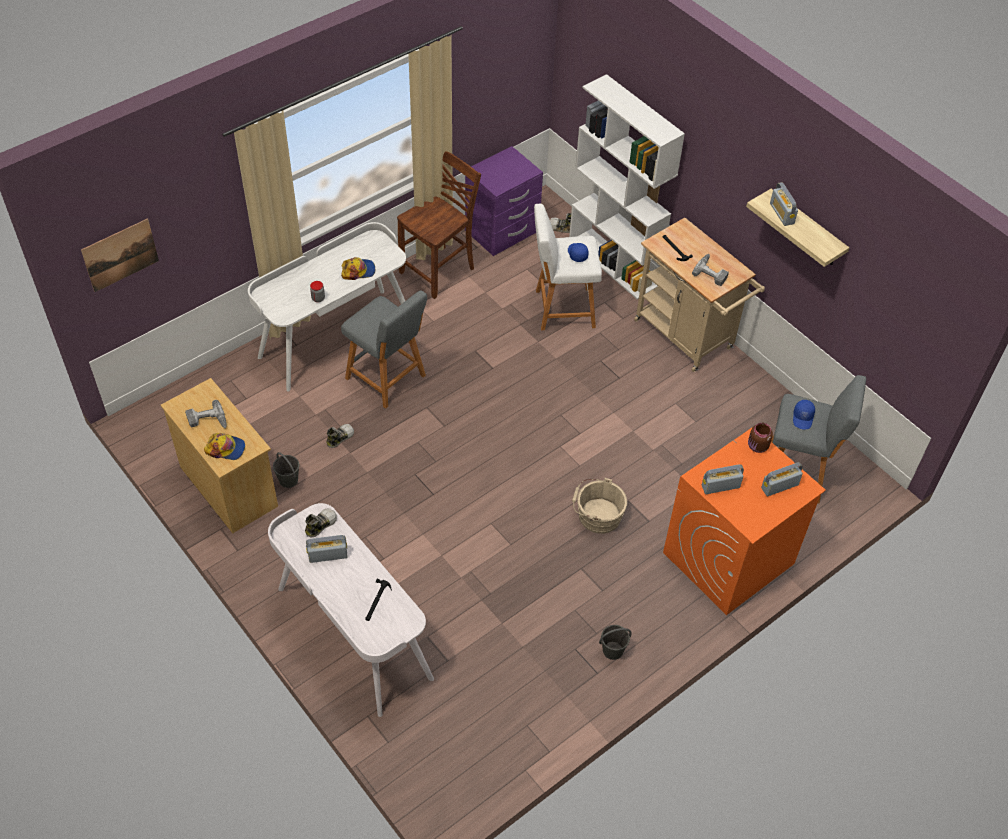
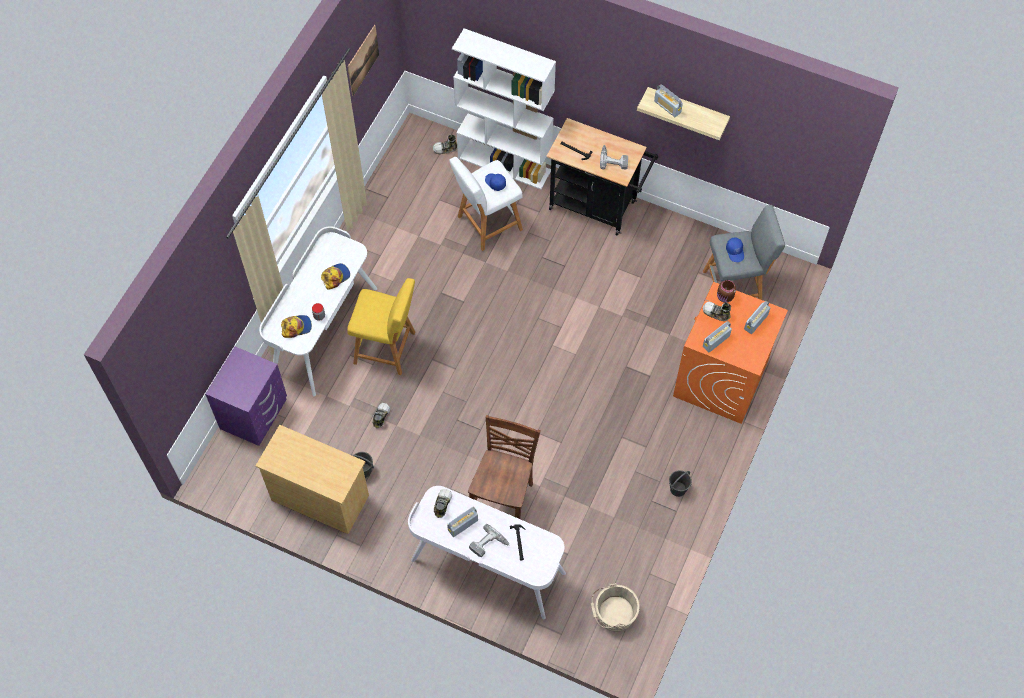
camera: 25 degrees left, 10 degrees up
(120, 255) = (175, 365): picture -> picture (363, 60)
(207, 421) = (302, 462): power drill -> power drill (489, 545)
(226, 448) = (331, 478): cap -> cap (296, 327)
(388, 379) = (388, 349): grey stool -> yellow stool
(439, 271) = (370, 233): brown chair -> brown chair (504, 502)
(502, 232) = (400, 173): purple nightstand -> purple nightstand (254, 414)
(597, 515) = (610, 389): beige bucket -> beige bucket (613, 613)
(688, 338) = (598, 207): beige cart -> black cart
(737, 458) = (716, 313): none -> shoe

